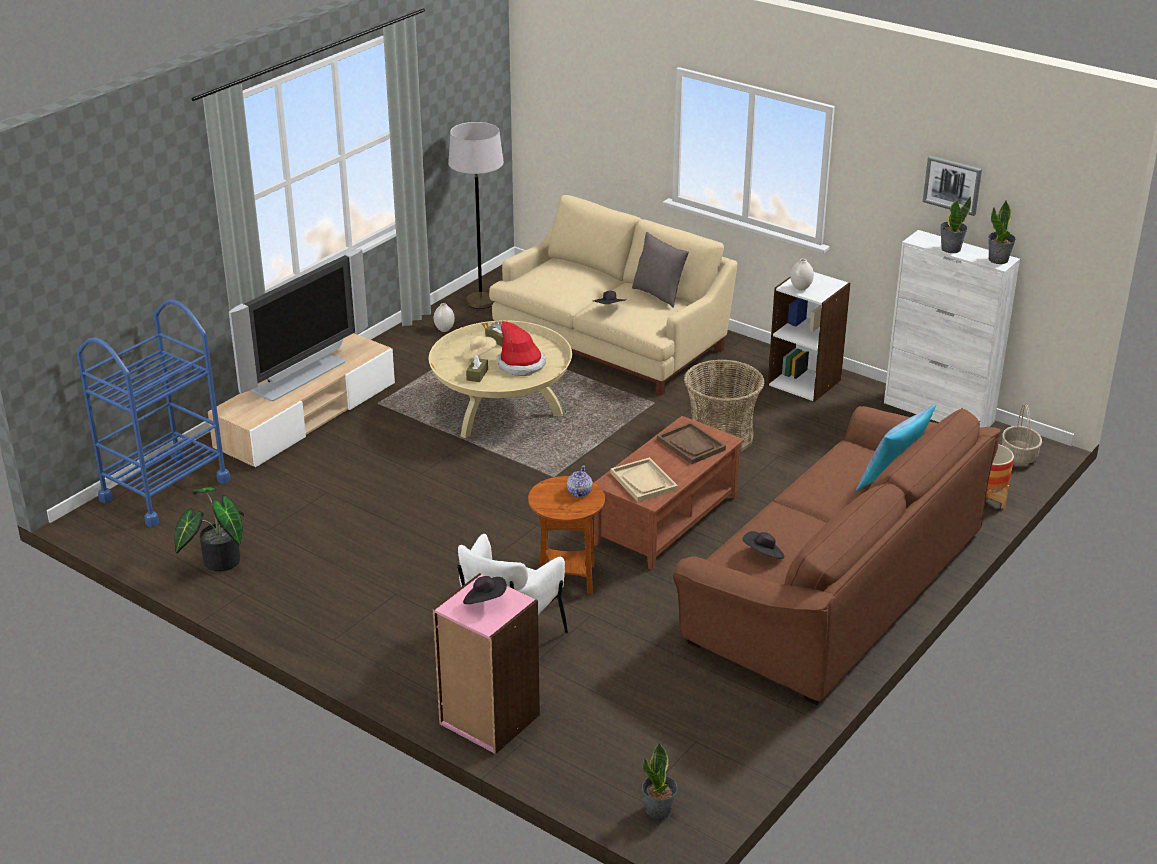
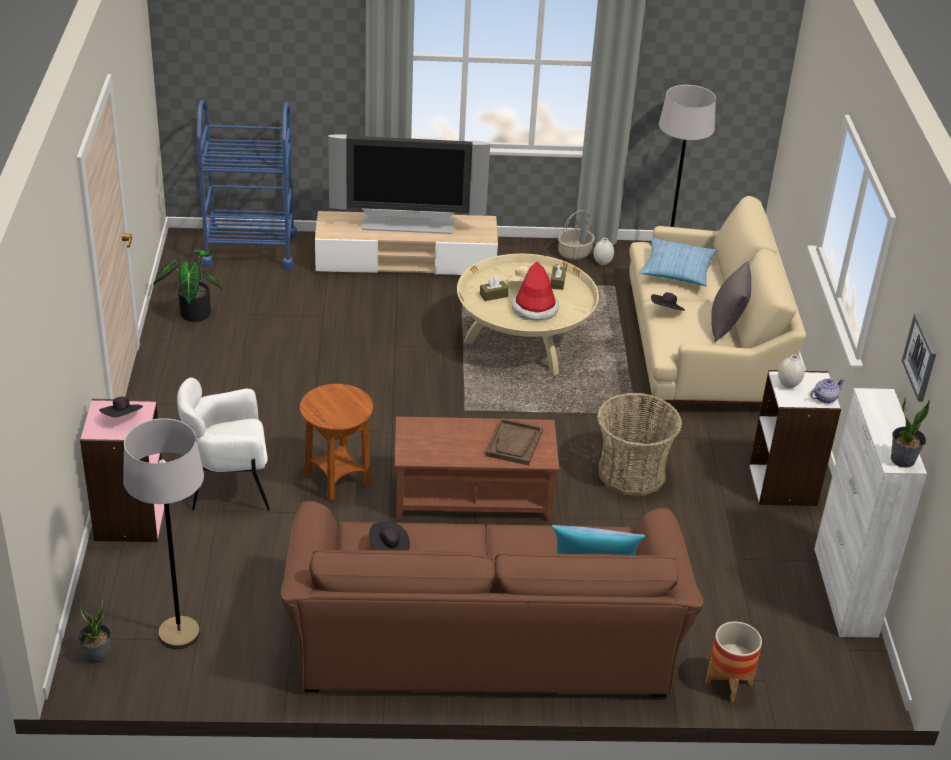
camera: 50 degrees right, 5 degrees up
(563, 282) = (677, 270): none -> pillow
(579, 492) = (349, 409): teapot -> teapot (824, 398)
(644, 481) = (430, 441): beige tray -> none
(678, 749) = (179, 634): none -> grey floor lamp
(950, 249) = (881, 422): potted plant -> none
(1019, 456) = (838, 678): basket -> basket (574, 253)

